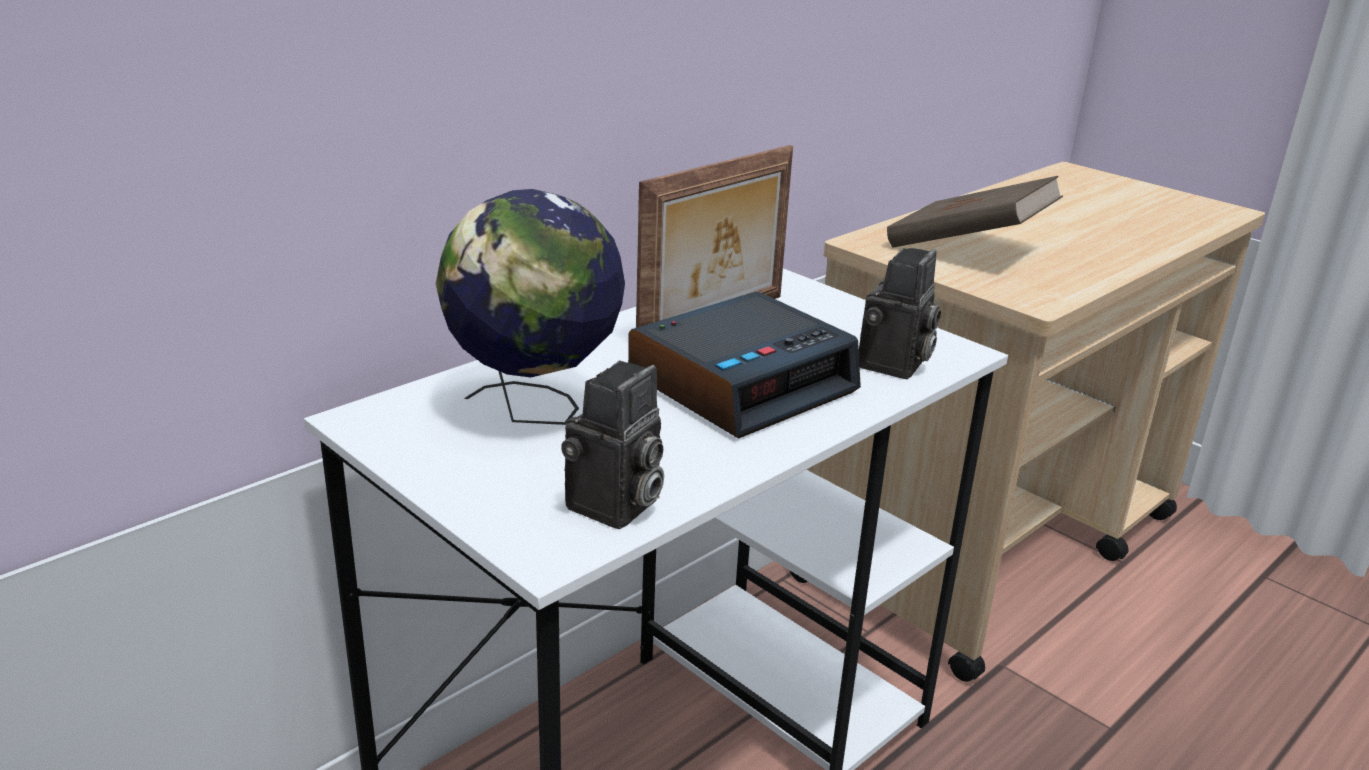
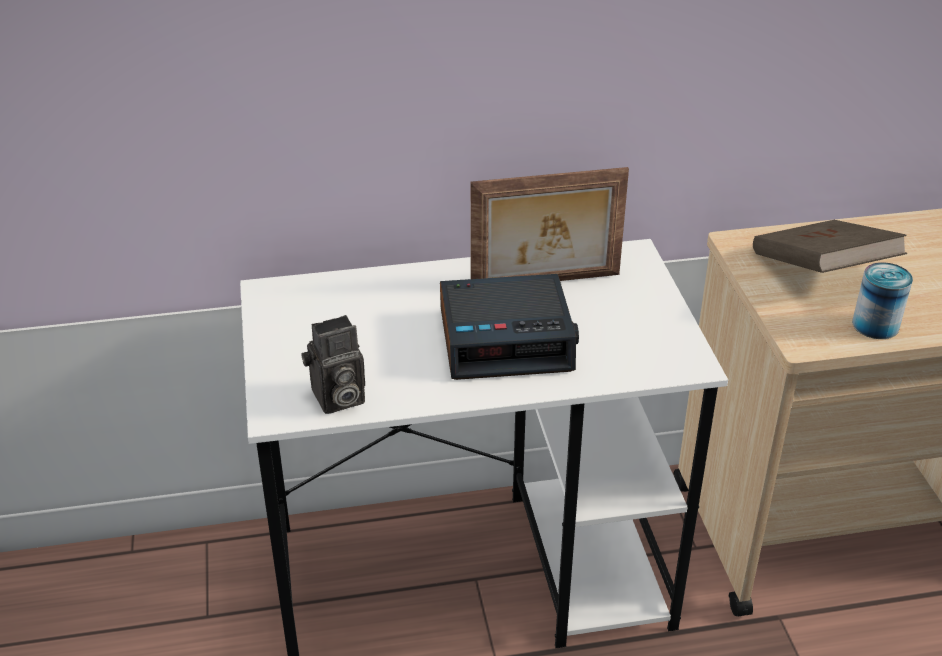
camera: 35 degrees right, 10 degrees up
(535, 410) = (361, 317): globe -> none
(894, 366) = (627, 360): camera -> none
(1070, 275) = (875, 325): none -> can

